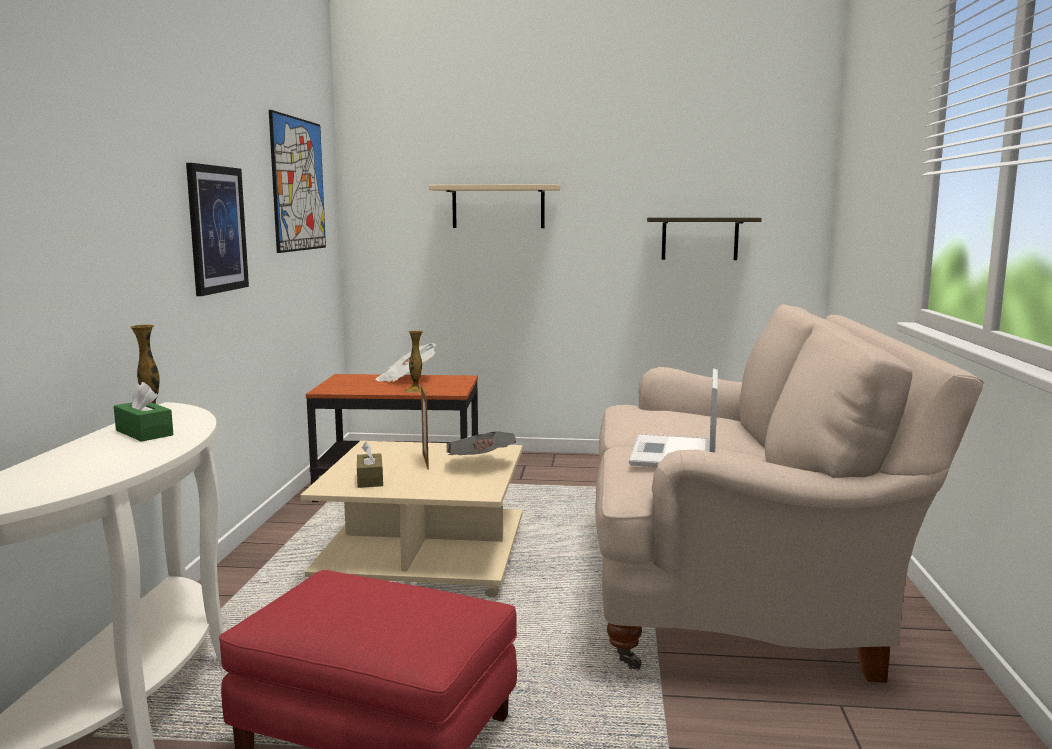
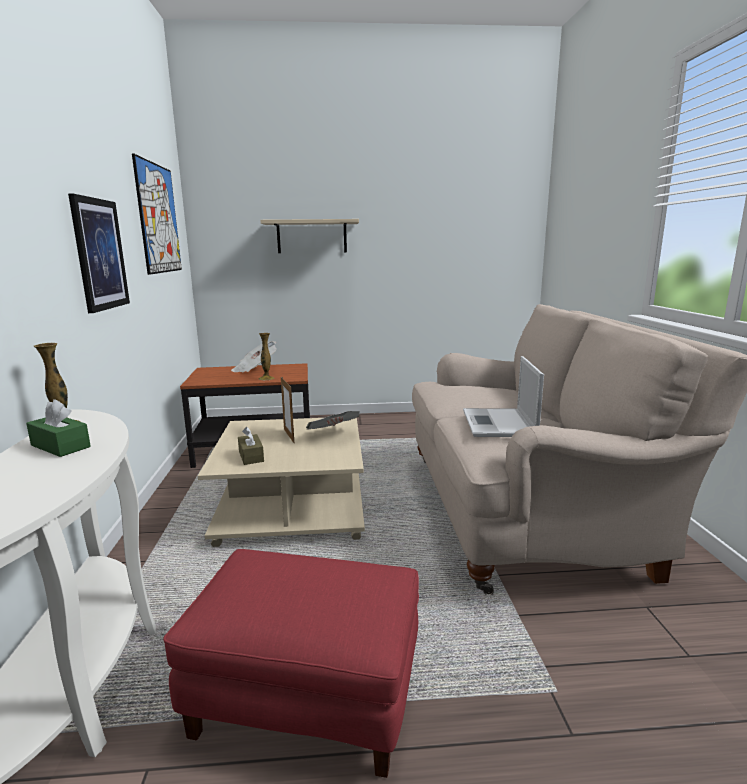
camera: 10 degrees left, 5 degrees up
(699, 238) = (457, 258): shelf -> none

